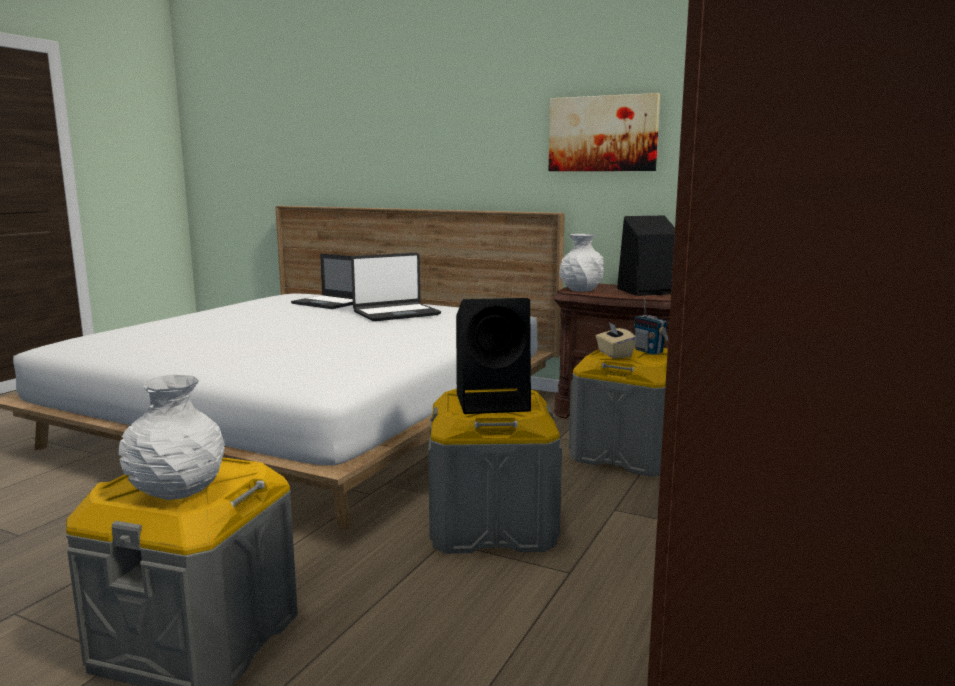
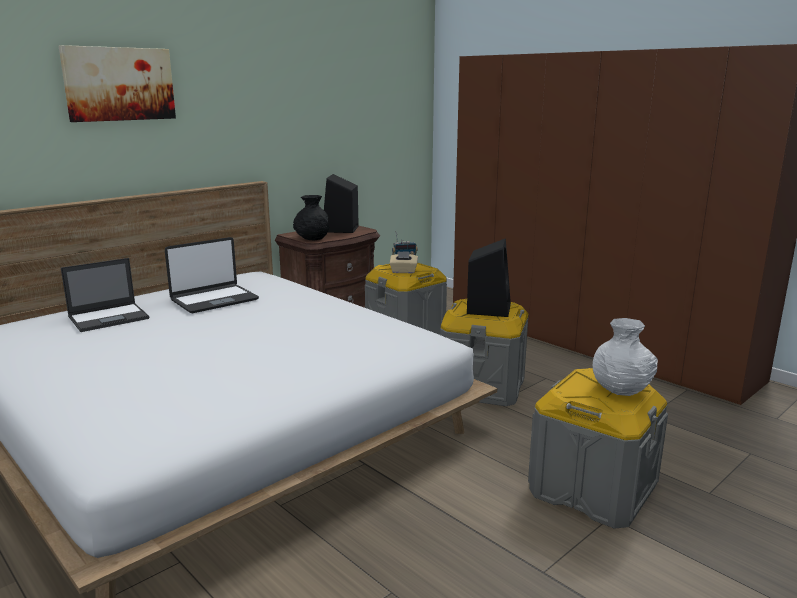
camera: 70 degrees left, 5 degrees up
(396, 313) = (214, 300): laptop -> laptop turned 60 degrees clockwise
(580, 289) = (311, 238): white vase -> black vase
(603, 134) = (281, 115): picture -> picture (119, 84)

